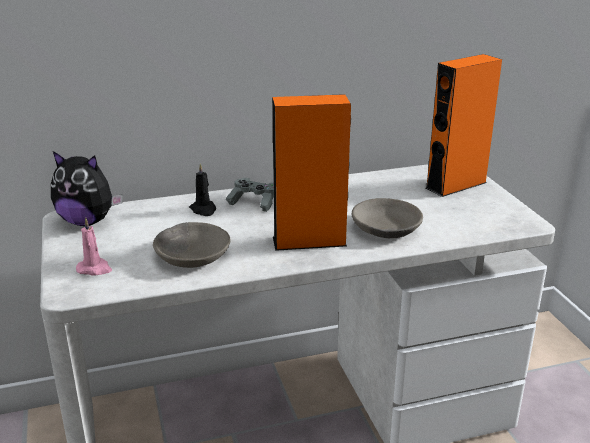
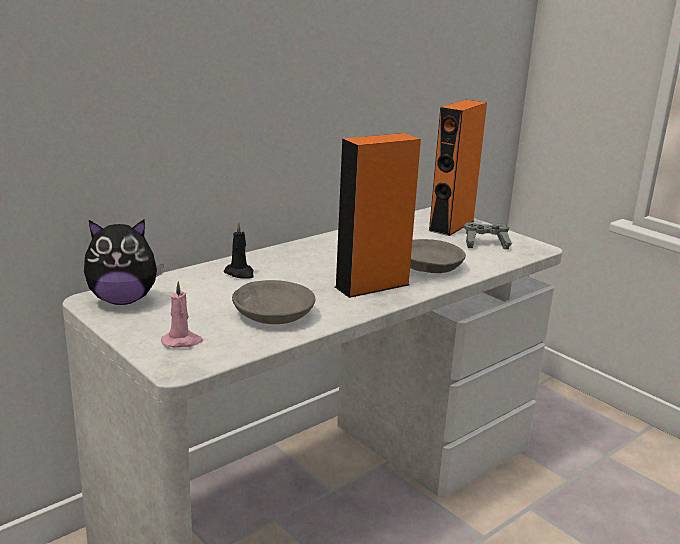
camera: 25 degrees left, 5 degrees down
(253, 202) = (283, 260): grey game controller -> grey game controller (485, 244)

